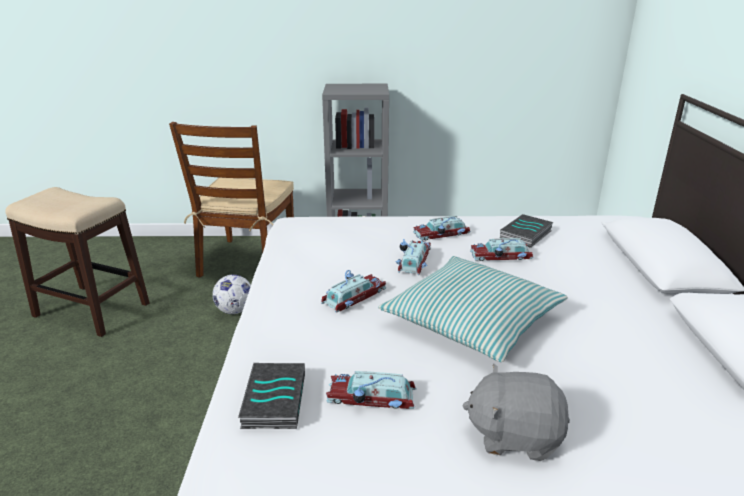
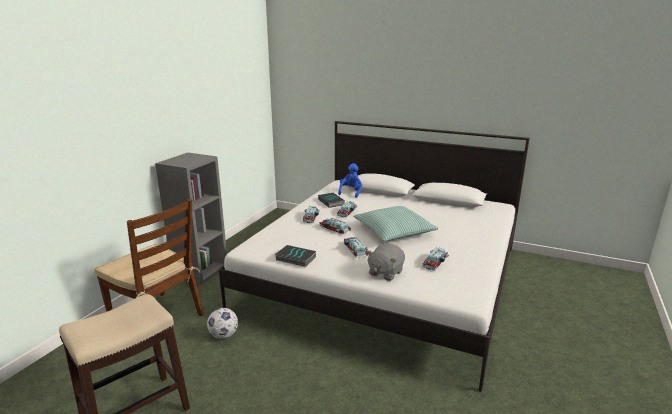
camera: 65 degrees left, 5 degrees down
(273, 400) = (426, 282): book -> book (295, 258)
(514, 435) = (468, 243): grey plush toy -> grey plush toy (385, 272)
(598, 240) = (351, 192): none -> blue plush toy

